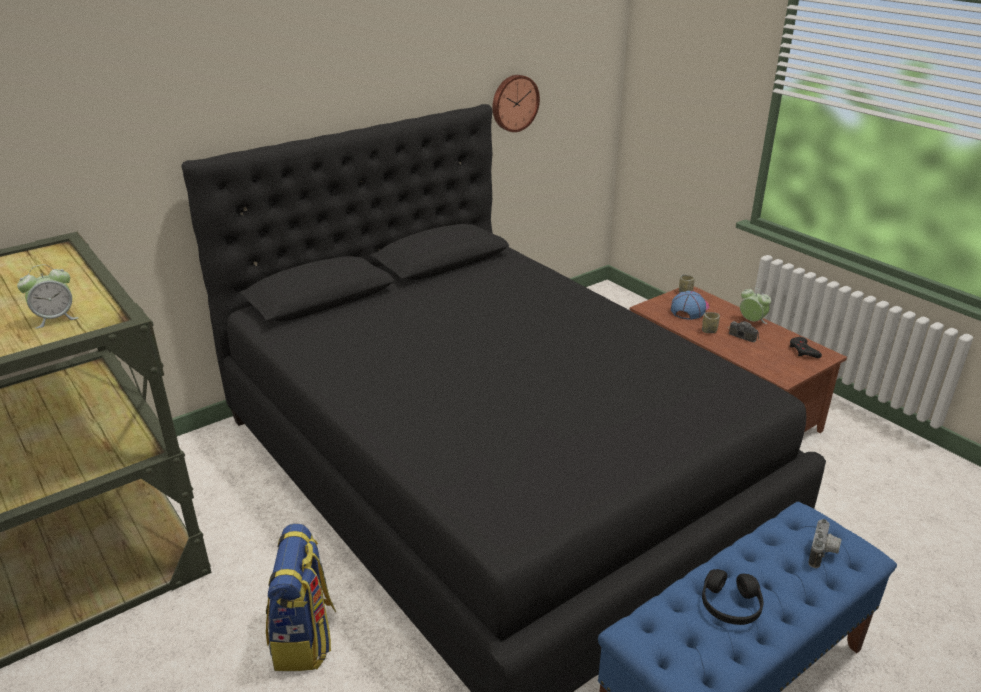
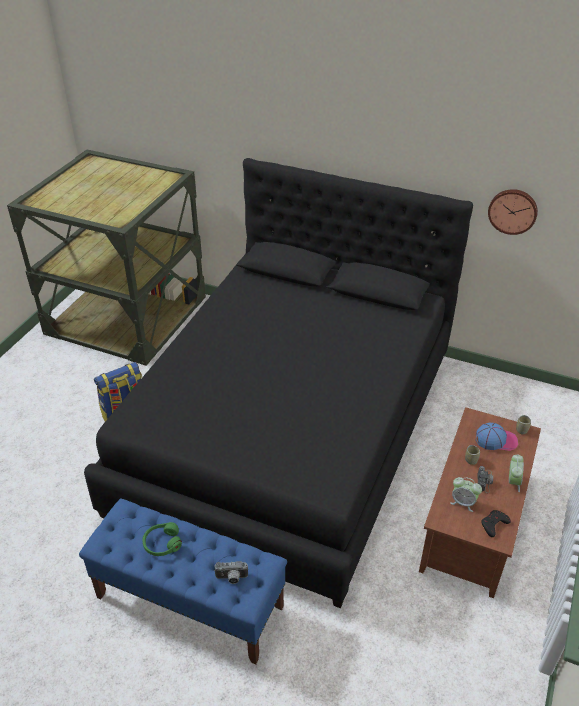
camera: 60 degrees right, 10 degrees up
(55, 319) = (111, 211): alarm clock -> alarm clock (463, 502)
(730, 605) = (162, 543): black headphones -> green headphones

